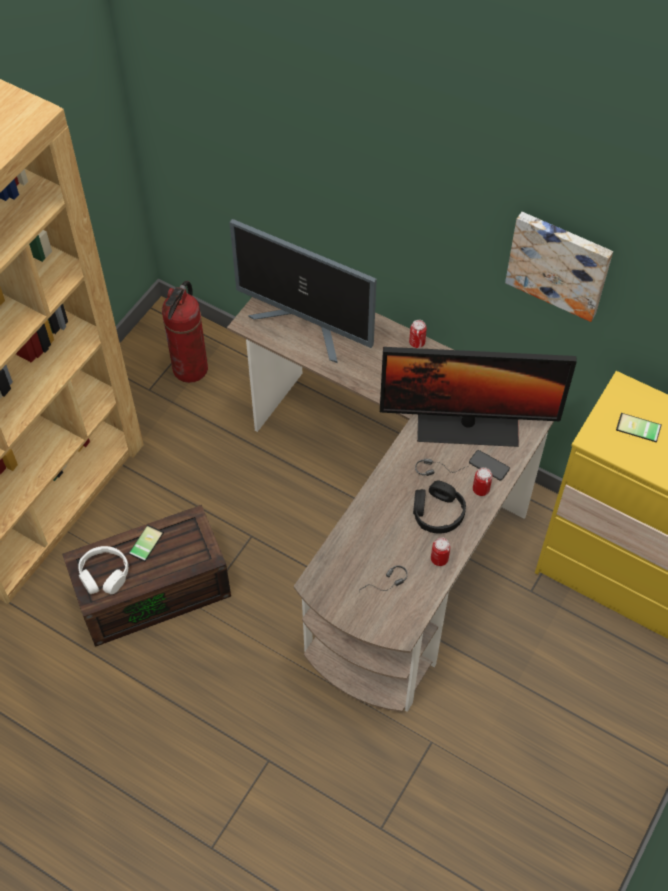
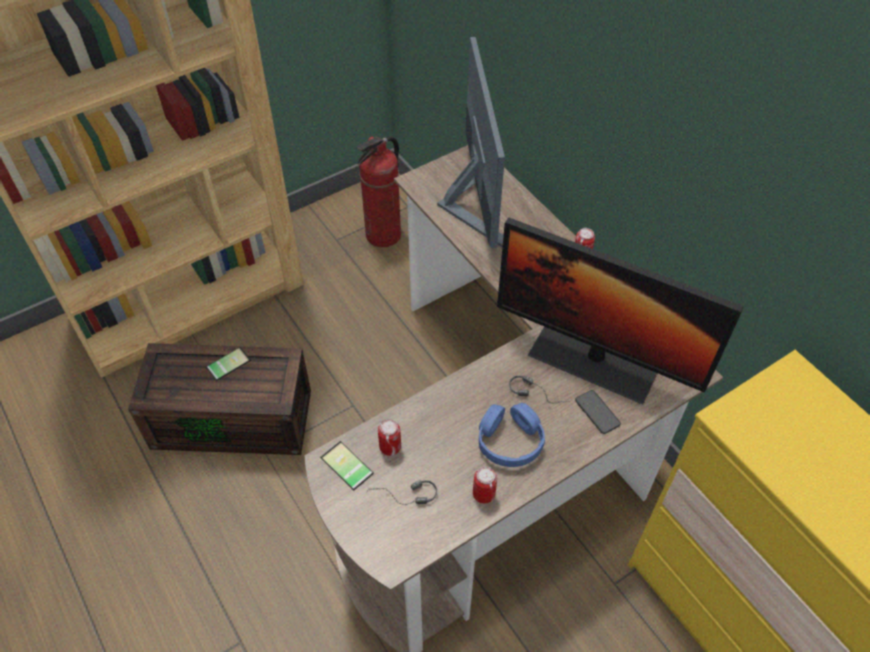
camera: 25 degrees right, 5 degrees down
(104, 574) = (172, 377): white headphones -> none
(307, 326) = (473, 203): monitor -> monitor turned 150 degrees counterclockwise
(437, 512) = (509, 441): black headphones -> blue headphones
(481, 489) = (574, 435): can -> can (390, 447)
(559, 263) = (761, 178): picture -> none
(638, 429) = (794, 429): phone -> phone (344, 467)

